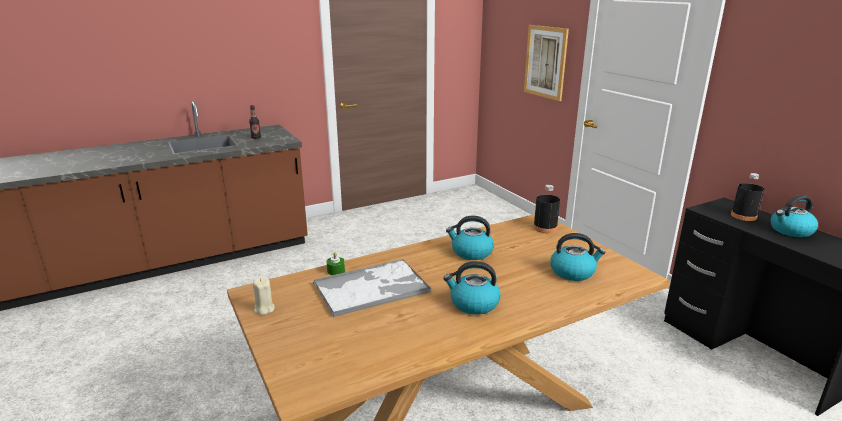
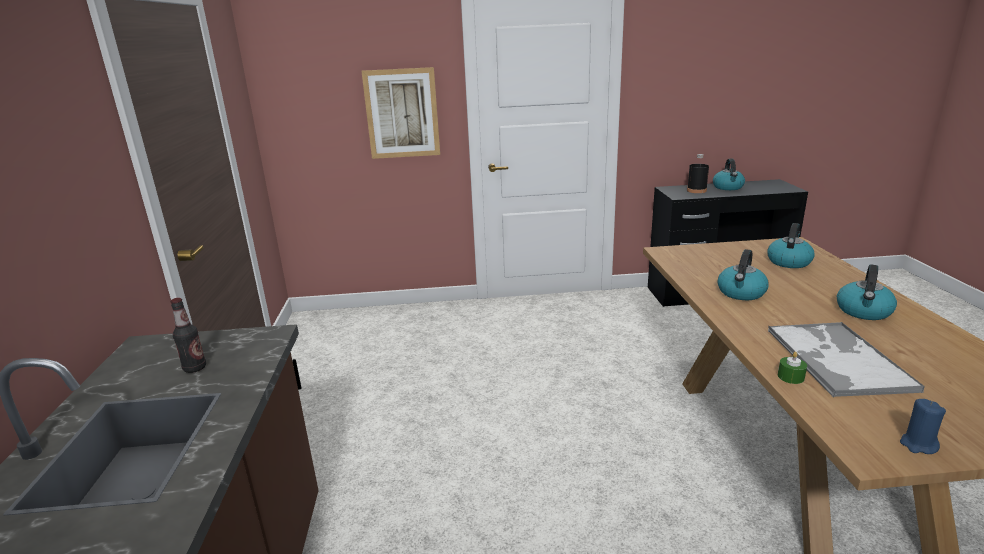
camera: 65 degrees left, 0 degrees up
(264, 309) = (918, 445): beige candle -> blue candle
(545, 228) = (685, 252): black bottle -> none

